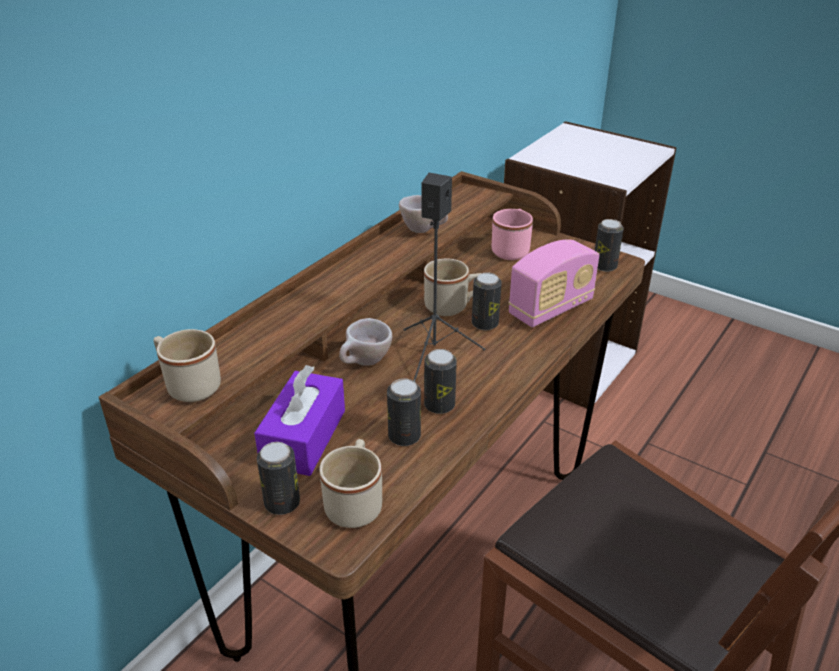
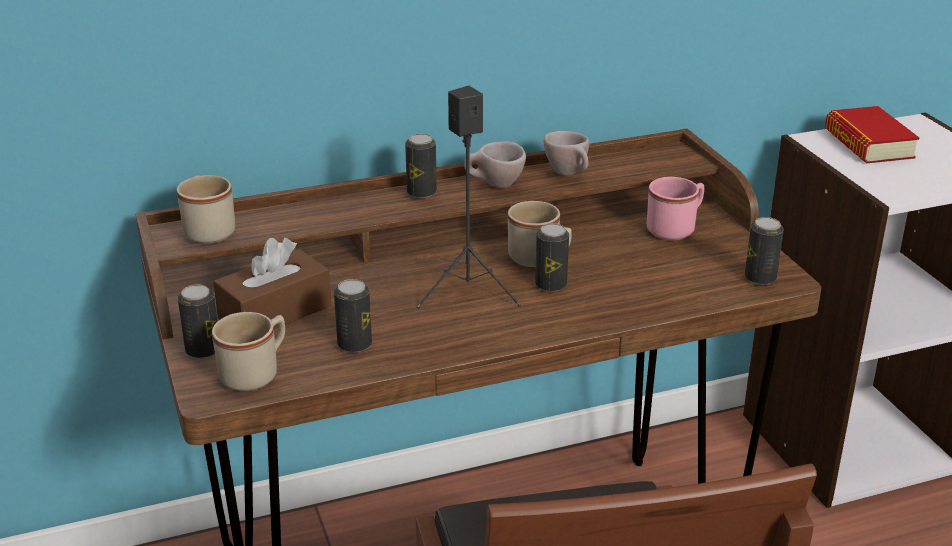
camera: 35 degrees right, 5 degrees down
(304, 437) = (275, 312): purple tissue box -> brown tissue box
(365, 364) = (394, 277): beige cup -> beige cup (494, 185)
(439, 405) = (416, 333): can -> can (421, 192)
(551, 308) = (639, 296): radio -> none
(562, 151) = (868, 144): none -> book

